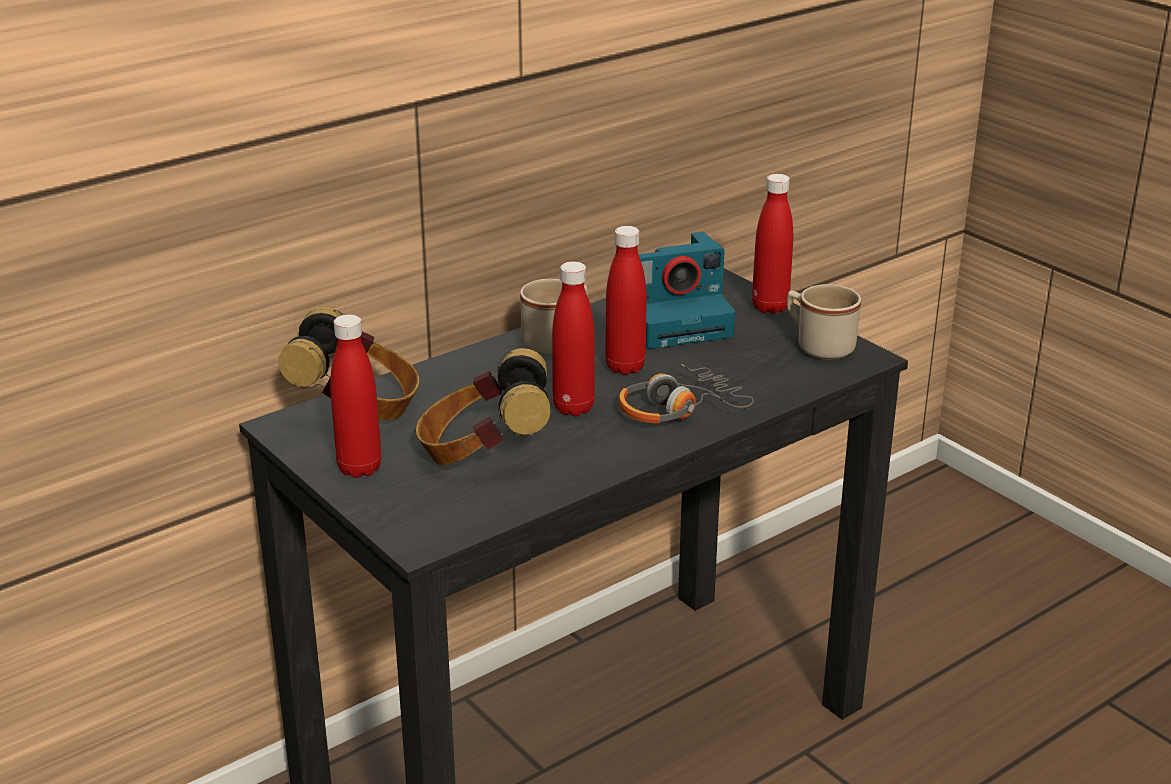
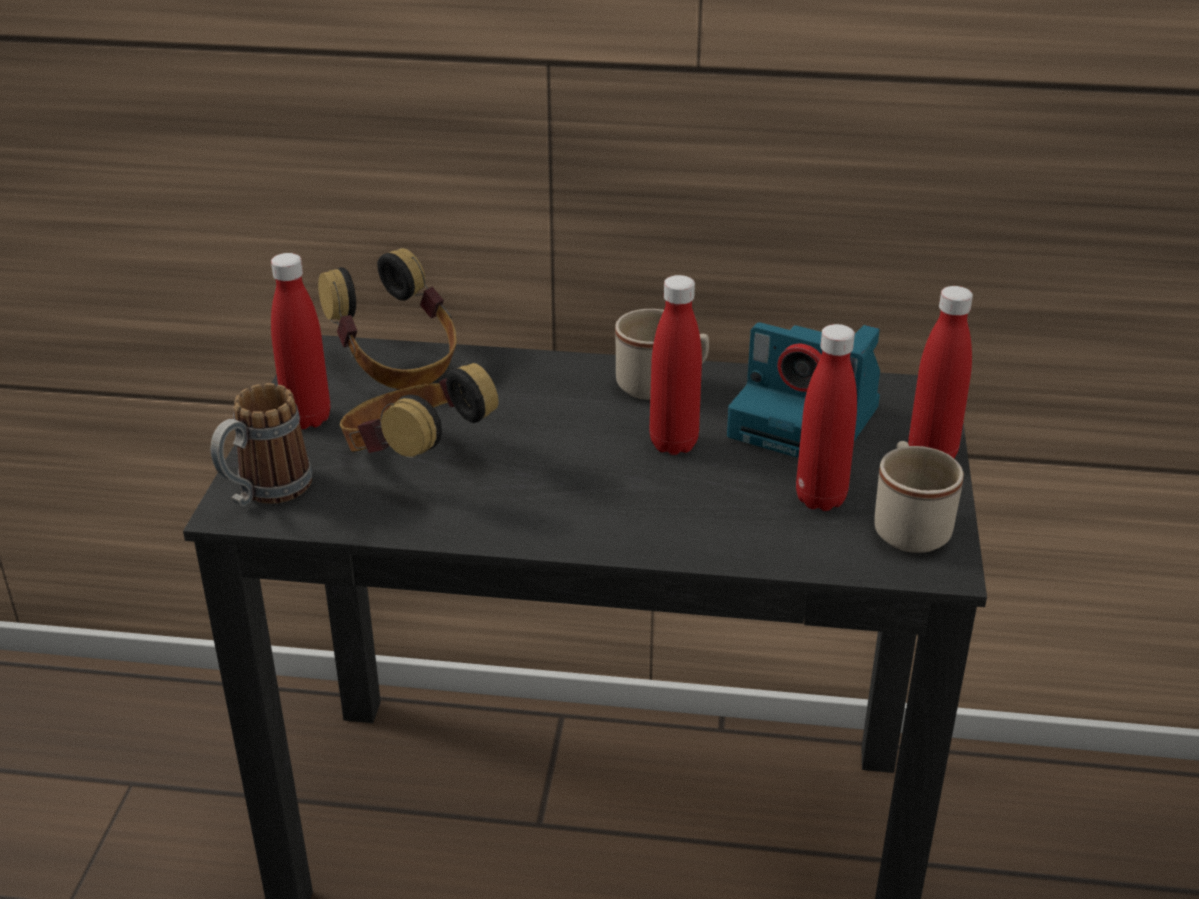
camera: 45 degrees right, 5 degrees up
(421, 522) = (264, 493): none -> mug
(573, 407) = (558, 459): red bottle -> red bottle (820, 498)
(679, 409) = (646, 514): headphones -> none

